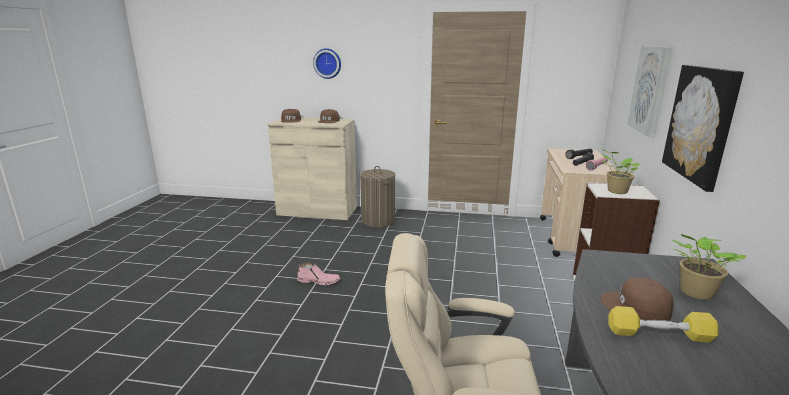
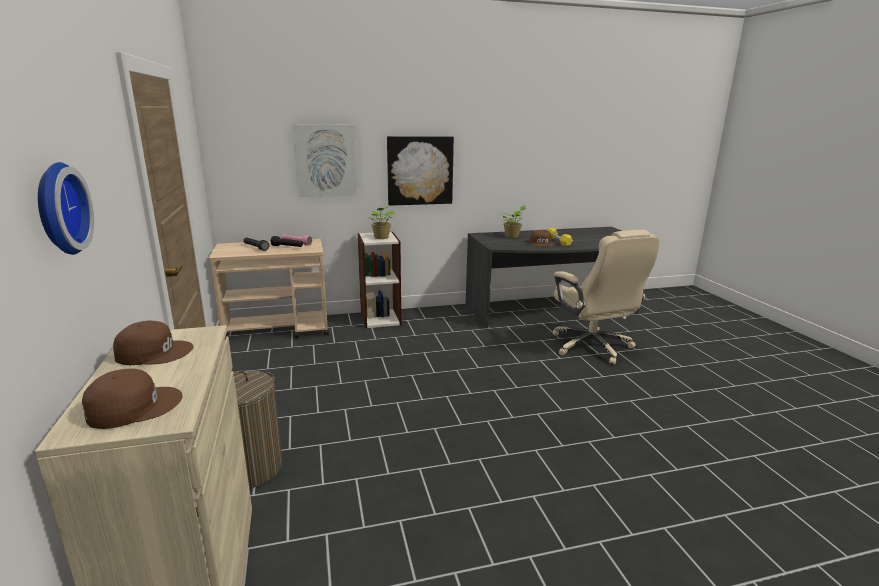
camera: 115 degrees left, 0 degrees up
(319, 281) = (480, 456): pink boot -> none

